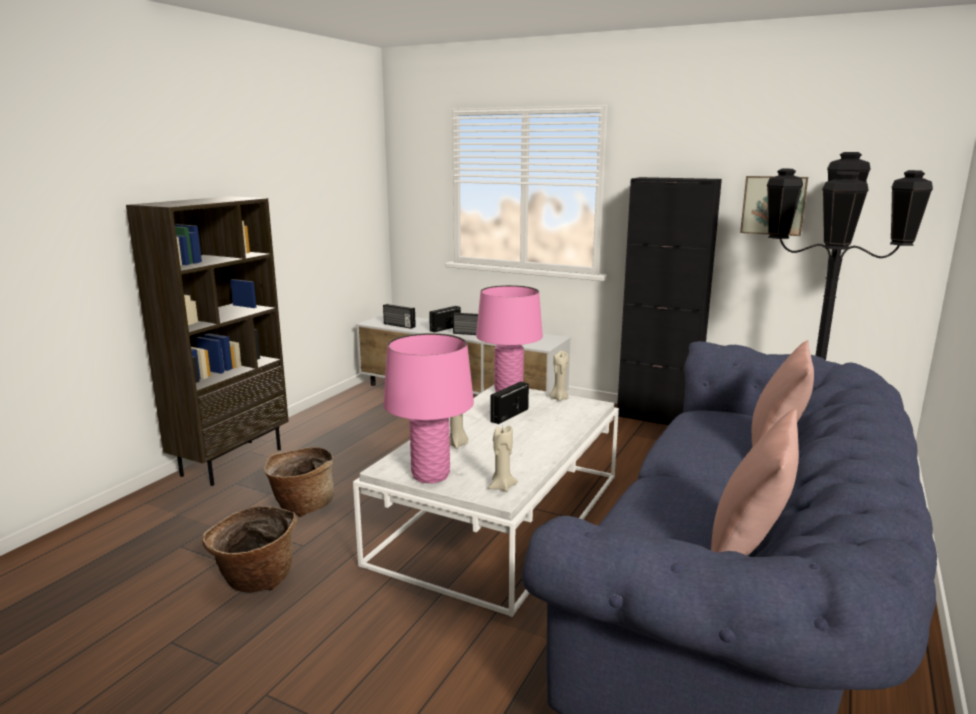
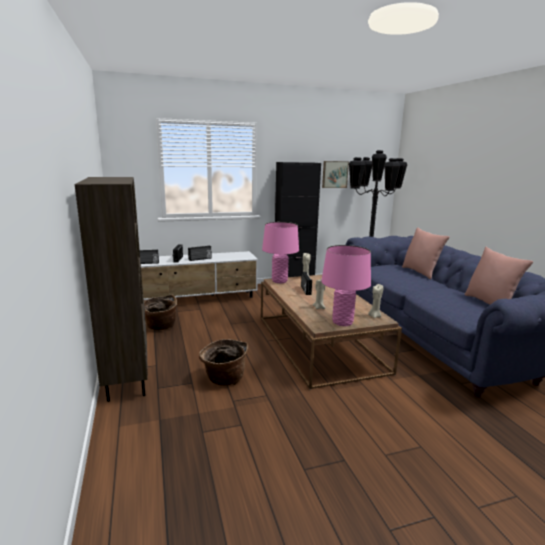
camera: 45 degrees left, 0 degrees up
(255, 580) = (279, 421): basket -> basket (160, 327)
(501, 518) = (319, 343): white coffee table -> brown coffee table

